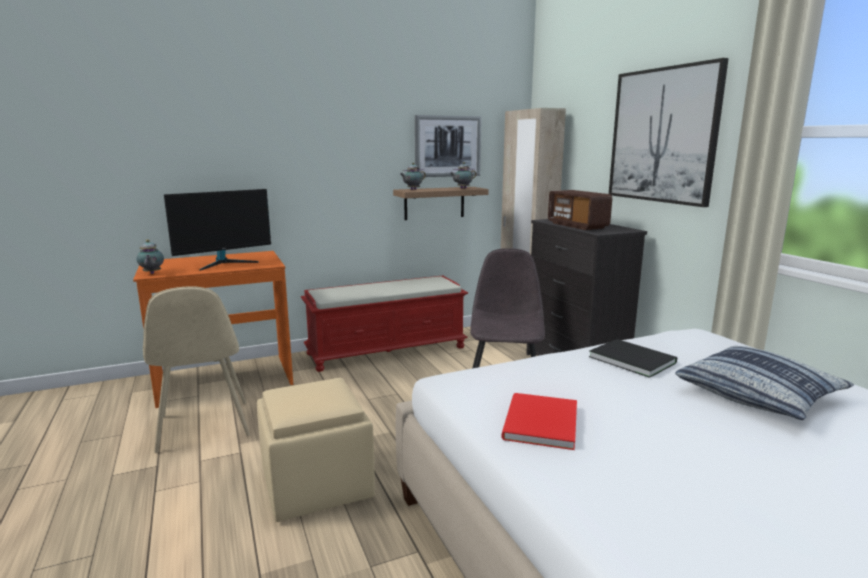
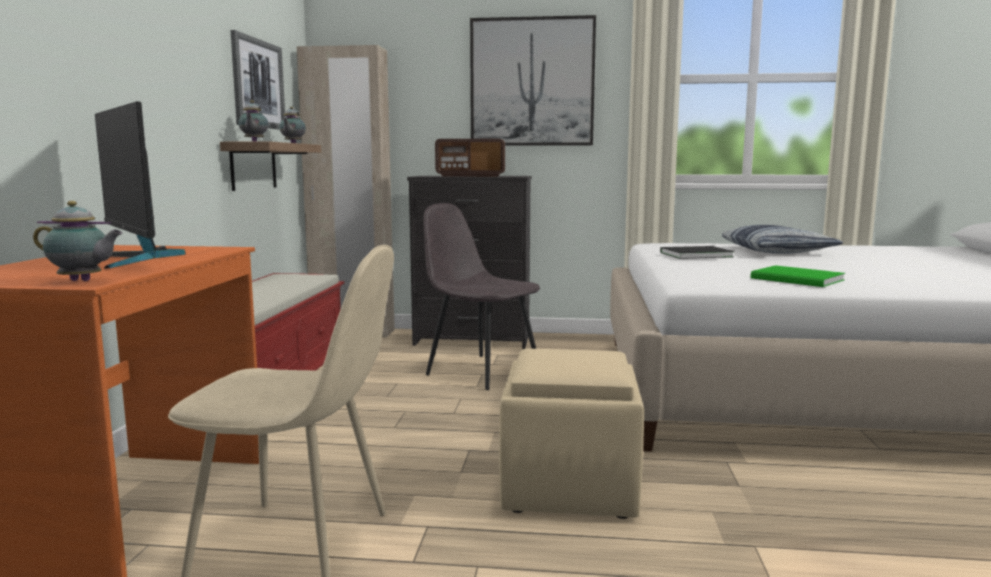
camera: 60 degrees left, 5 degrees down
(224, 263) = (135, 258): monitor -> monitor turned 150 degrees clockwise
(538, 424) = (798, 279): red book -> green book

